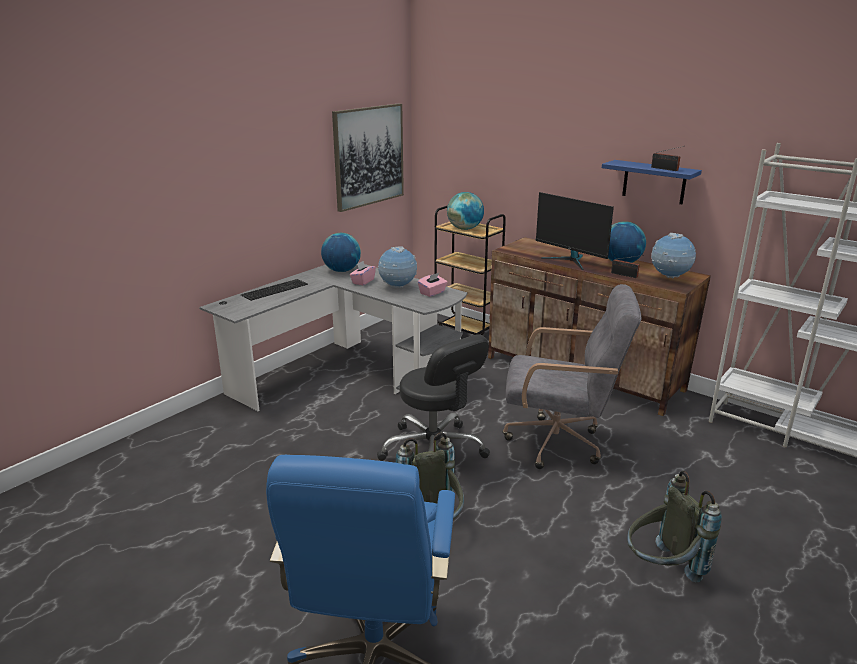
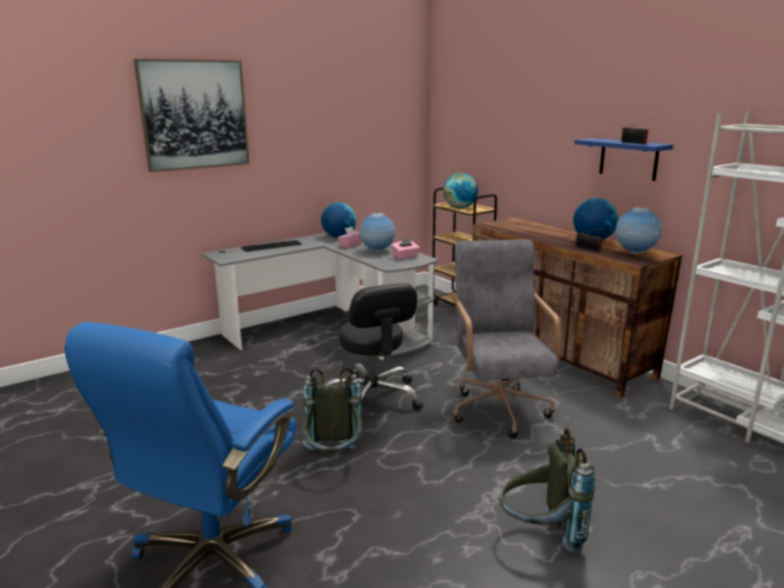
camera: 15 degrees right, 5 degrees down
(368, 156) = (379, 139): picture -> picture (194, 115)
(560, 444) = (498, 409): grey office chair -> grey office chair turned 120 degrees counterclockwise
(570, 260) = (543, 235): monitor -> none

